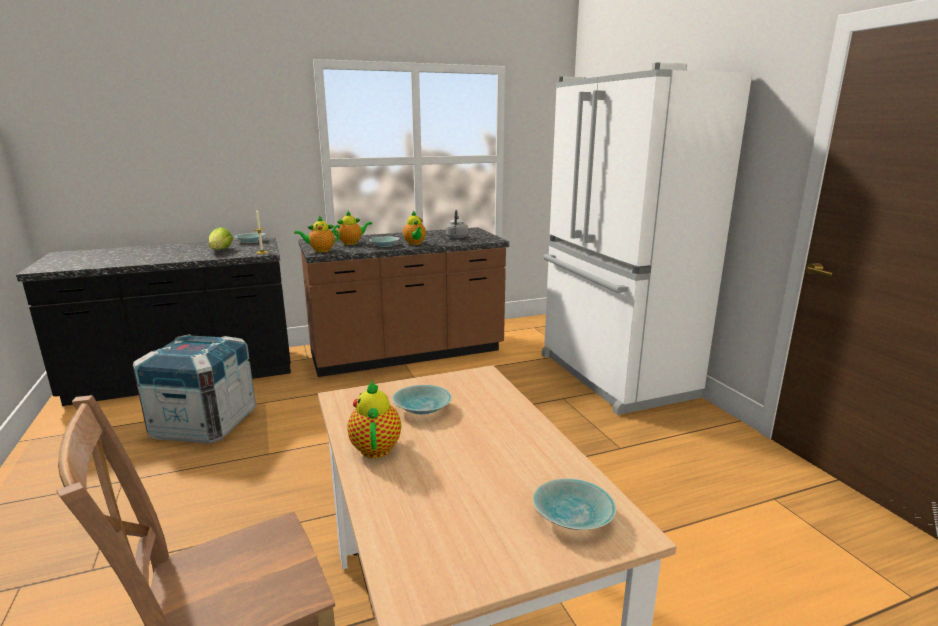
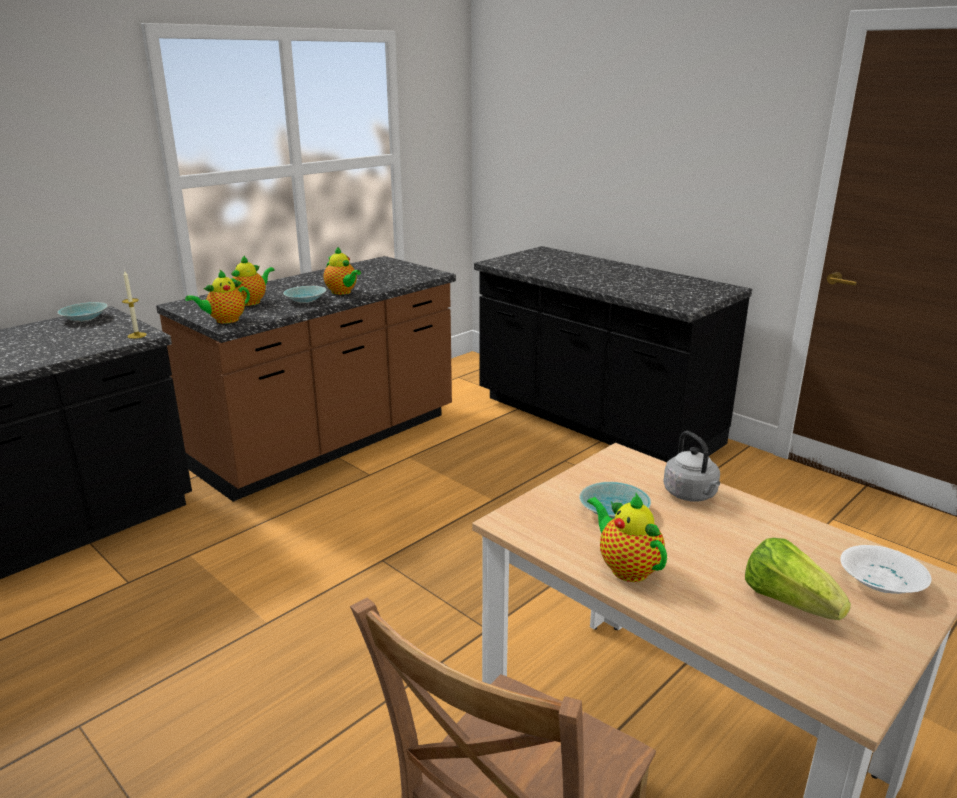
camera: 25 degrees left, 5 degrees up
(204, 424) = (125, 610): crate -> none
(220, 250) = (61, 341): lettuce -> lettuce (788, 601)
(457, 238) = (383, 276): grey kettle -> grey kettle (691, 495)
(570, 516) = (878, 582): turquoise bowl -> white bowl
(613, 376) = (594, 422): white fridge -> black counter

